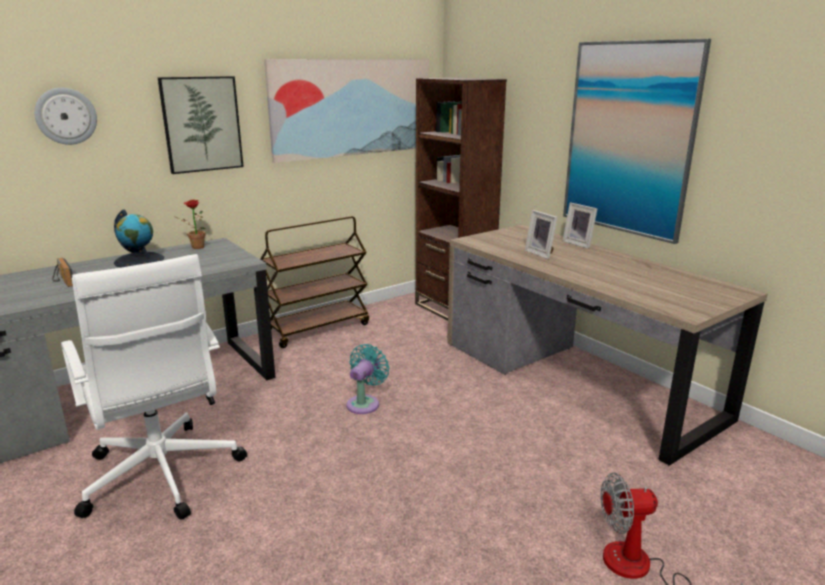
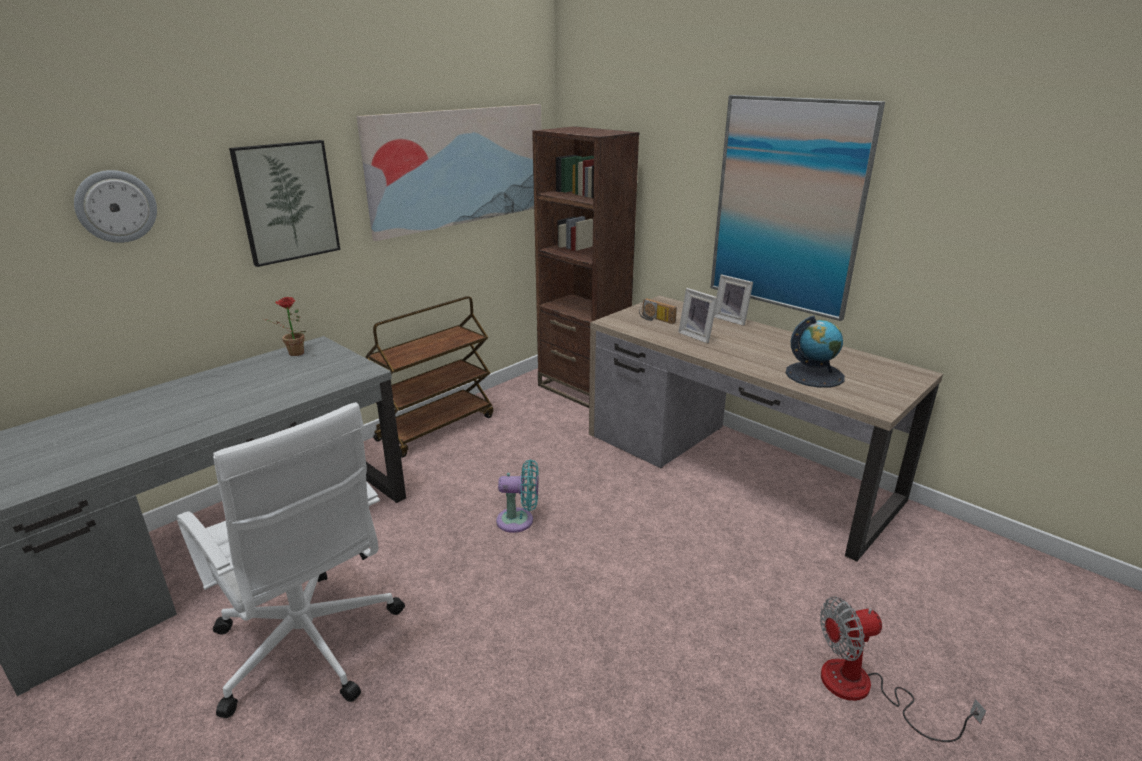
camera: 10 degrees left, 5 degrees up
(62, 281) = (140, 420): radio -> radio (655, 319)
(139, 260) = (230, 379): globe -> globe (814, 375)
(365, 403) = (519, 521): turquoise fan -> turquoise fan turned 75 degrees clockwise

